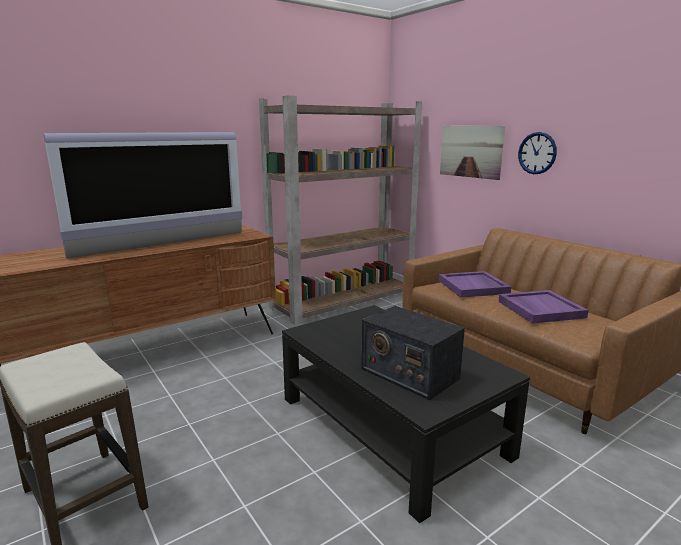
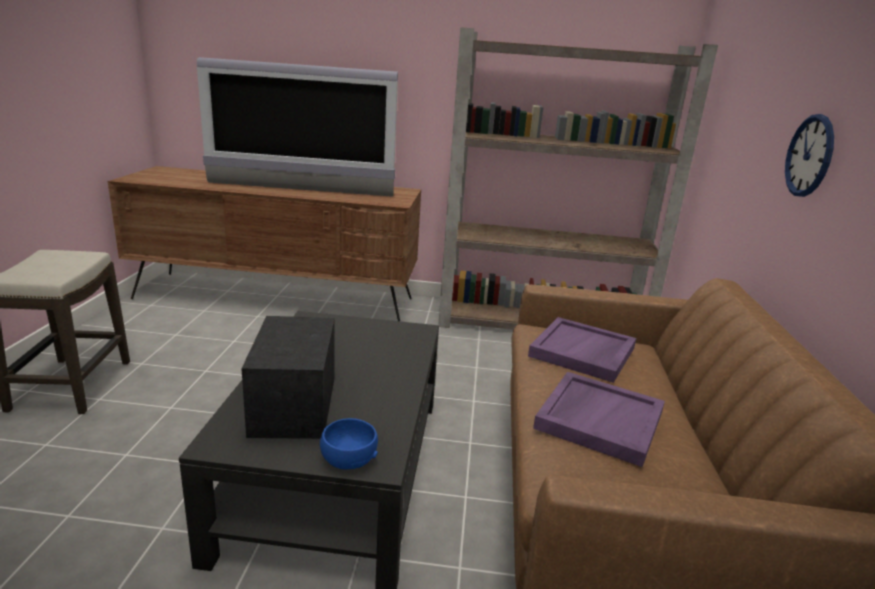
camera: 40 degrees right, 5 degrees up
(470, 151) = (746, 138): picture -> none
(490, 380) = (348, 459): none -> blue bowl

